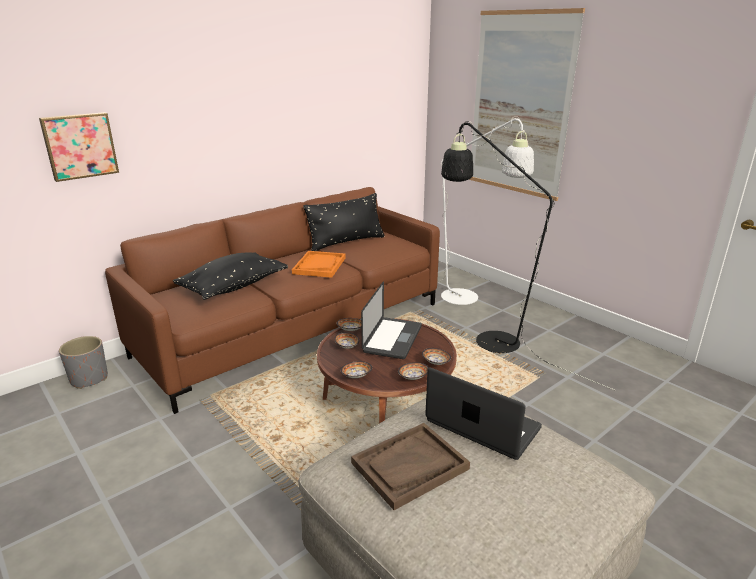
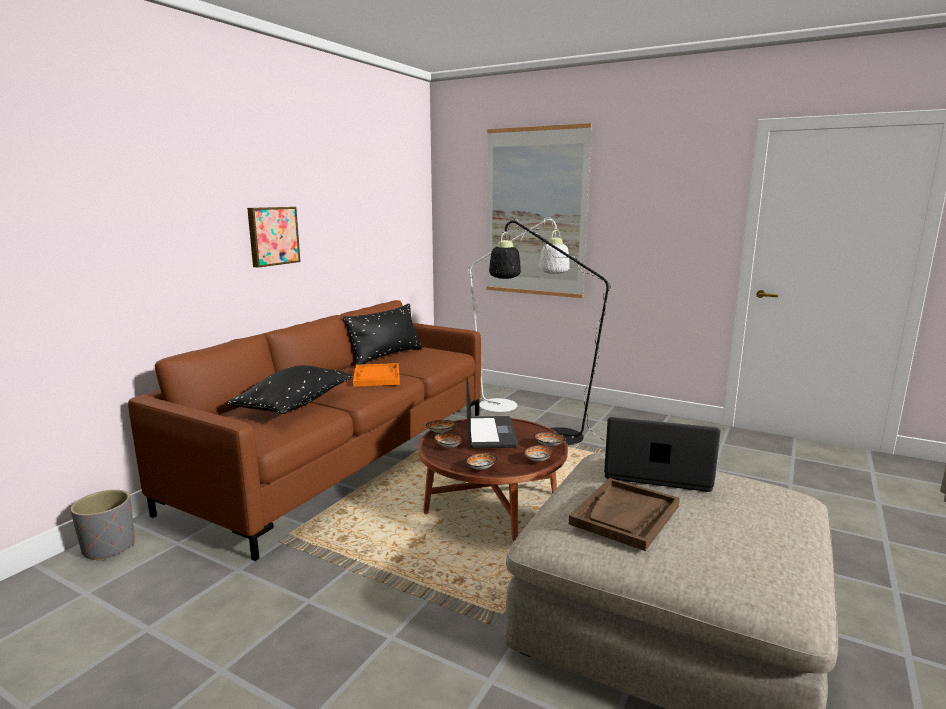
camera: 20 degrees left, 10 degrees down
(79, 146) = (102, 246): picture -> picture (272, 236)

